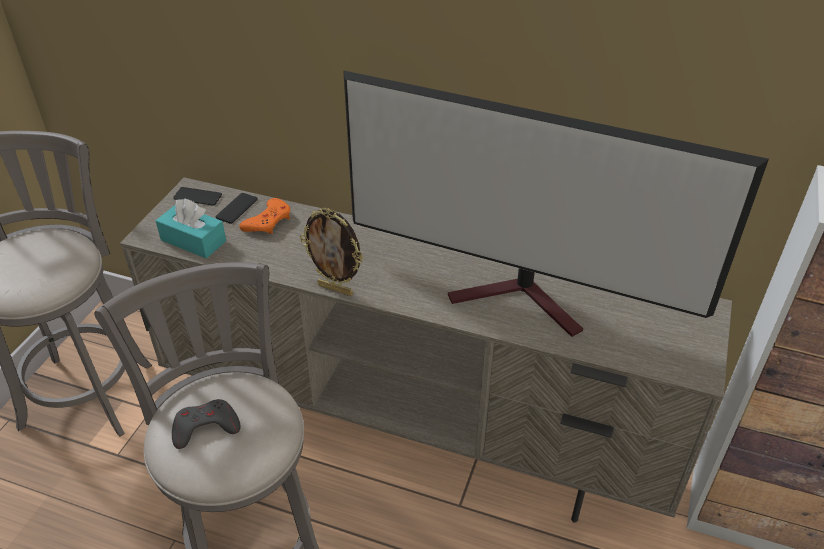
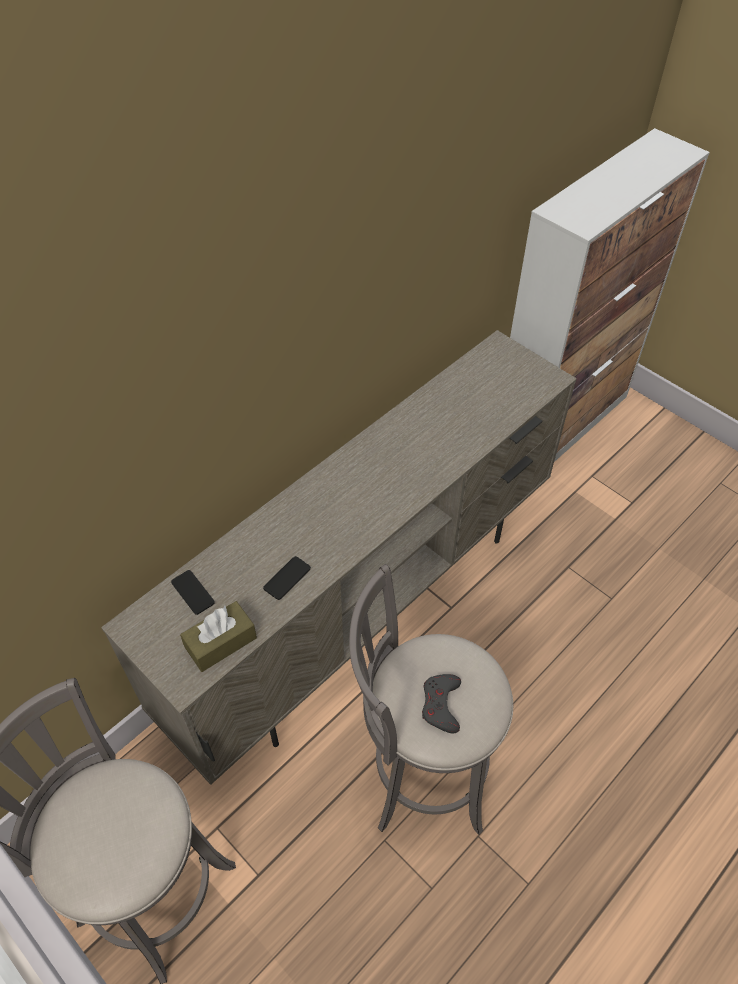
camera: 65 degrees left, 10 degrees up
(193, 240) = (221, 643): turquoise tissue box -> brown tissue box
(197, 197) = (148, 622): phone -> phone (287, 578)
(268, 221) = (231, 572): orange game controller -> none
(336, 289) = (359, 549): picture frame -> none
(523, 300) = (438, 435): television -> none

